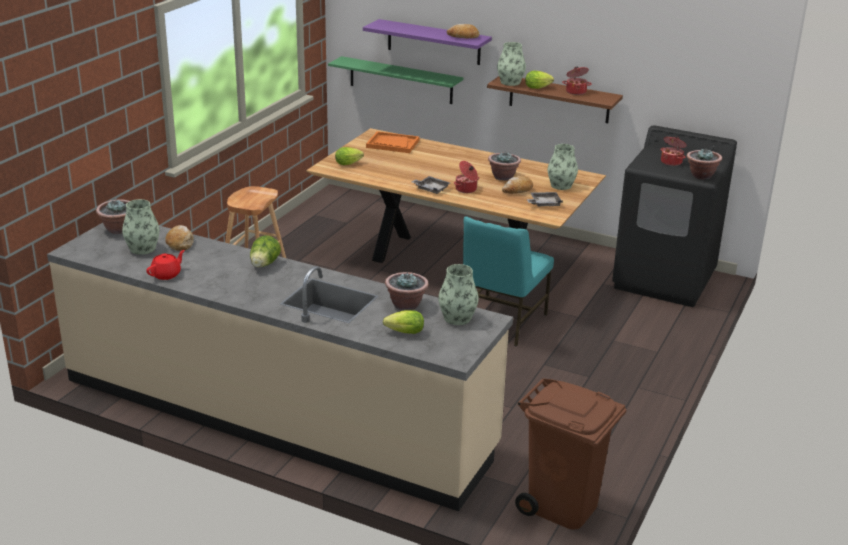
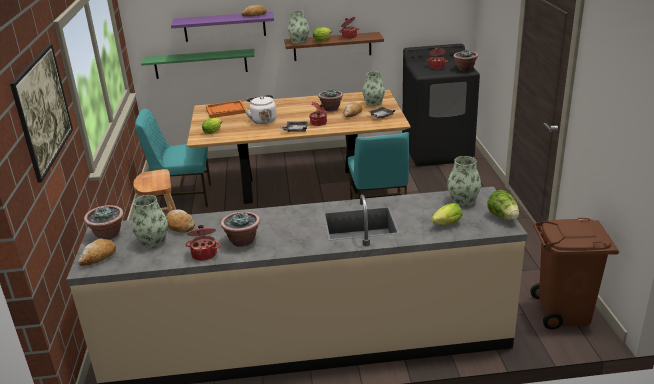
camera: 30 degrees left, 0 degrees up
(88, 245) = (98, 257): none -> bread
(95, 113) = (49, 132): none -> picture
(167, 274) = (204, 254): red teapot -> cooking pot
(264, 265) = (273, 216): lettuce -> lettuce (503, 217)
(320, 232) = (182, 197): none -> turquoise chair
(406, 305) = (417, 205): potted plant -> potted plant (242, 241)
(414, 167) = (263, 120): none -> white kettle

